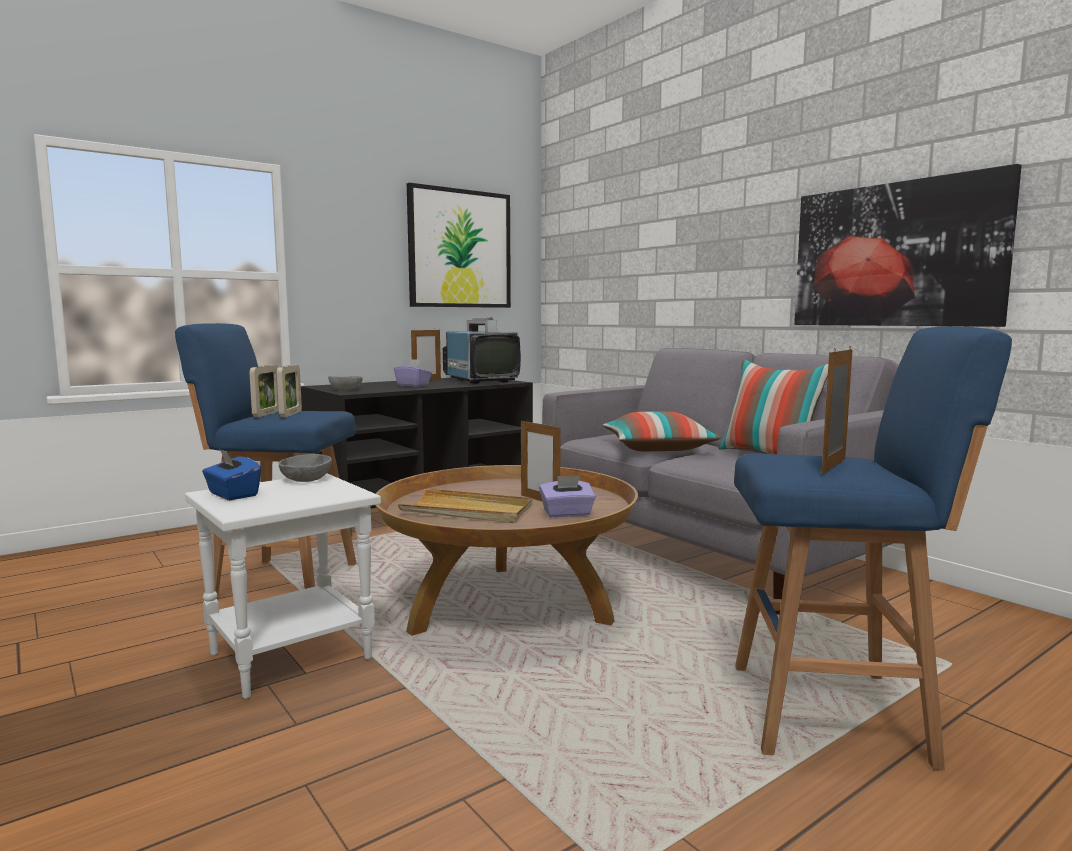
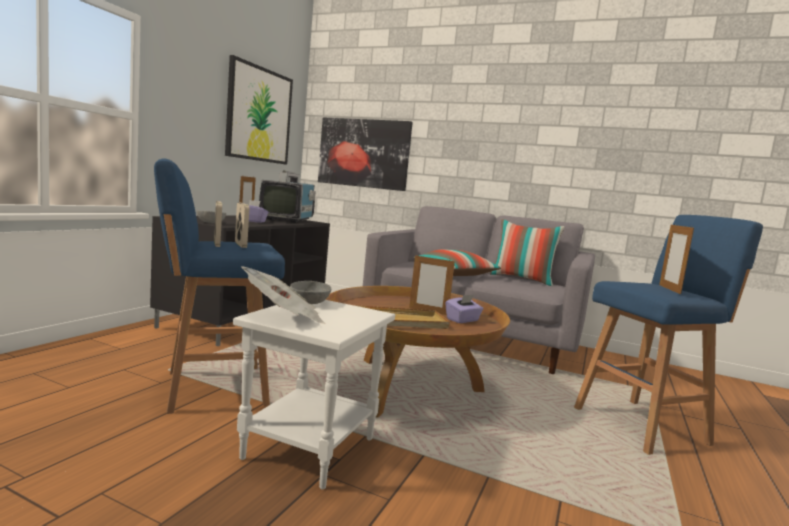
camera: 30 degrees left, 0 degrees up
(232, 494) = (283, 318): blue tissue box -> newspaper
(480, 380) = (288, 219): television -> television turned 60 degrees clockwise
(895, 255) = (580, 166): picture -> picture (363, 153)

